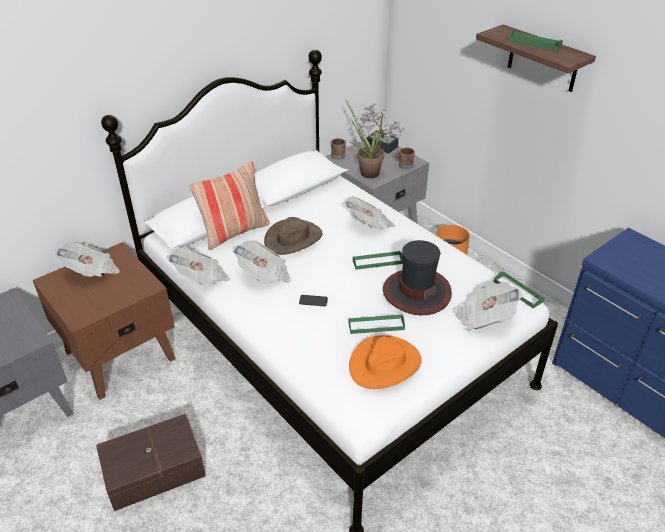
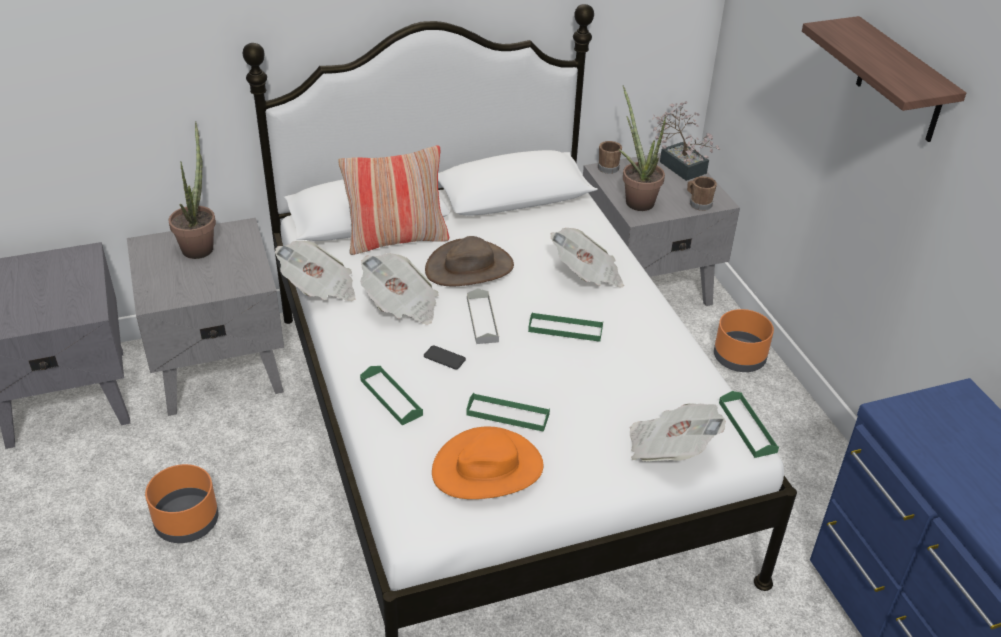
camera: 20 degrees right, 0 degrees up
(92, 271) = (200, 245): newspaper -> potted plant
(121, 354) = (221, 367): brown nightstand -> grey nightstand
(153, 469) = (186, 522): brown storage box -> orange planter
(322, 269) = (482, 320): none -> grey tray
(416, 292) = (594, 386): hat -> none
(534, 43) = (882, 54): green tray -> green tray (391, 397)

